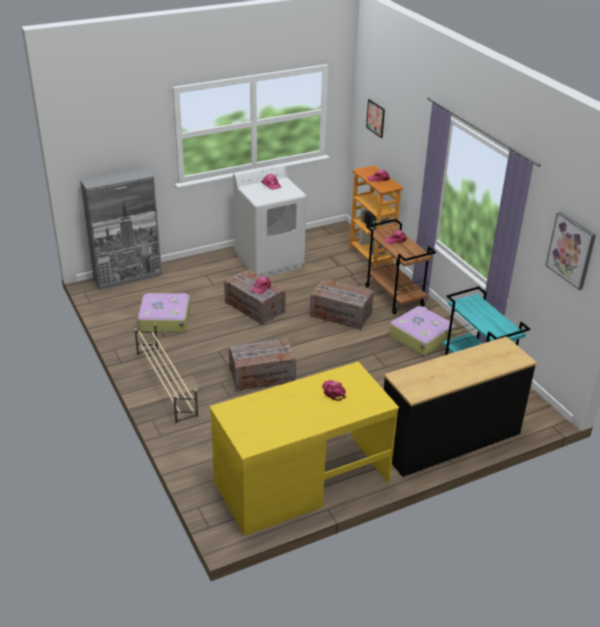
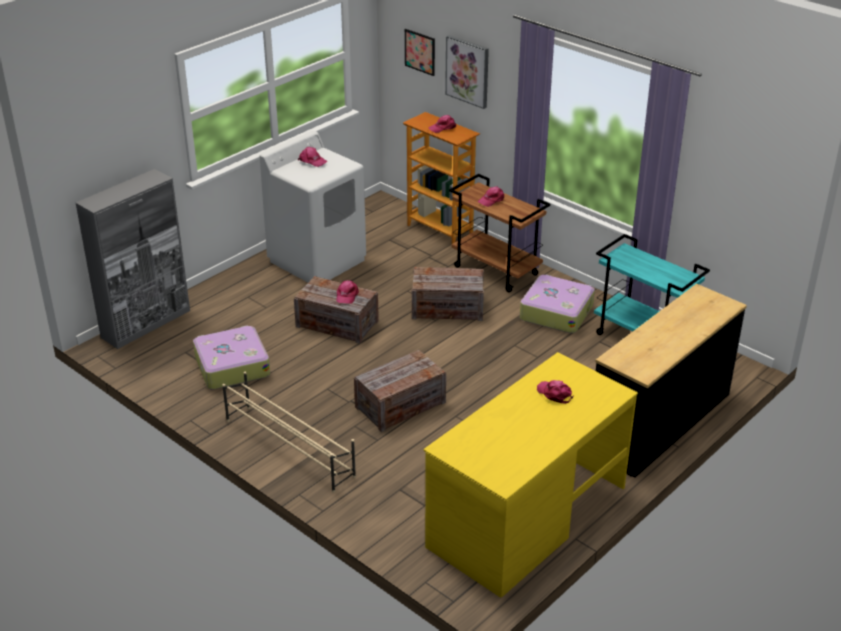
camera: 20 degrees left, 0 degrees up
(571, 250) = (752, 167): picture -> picture (467, 71)

